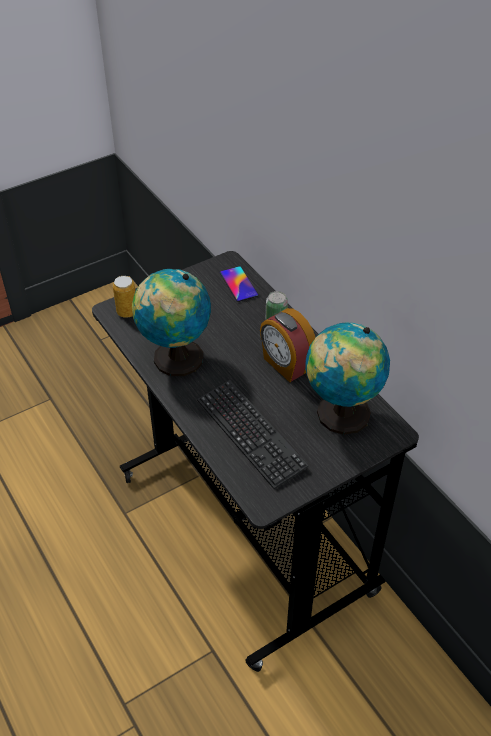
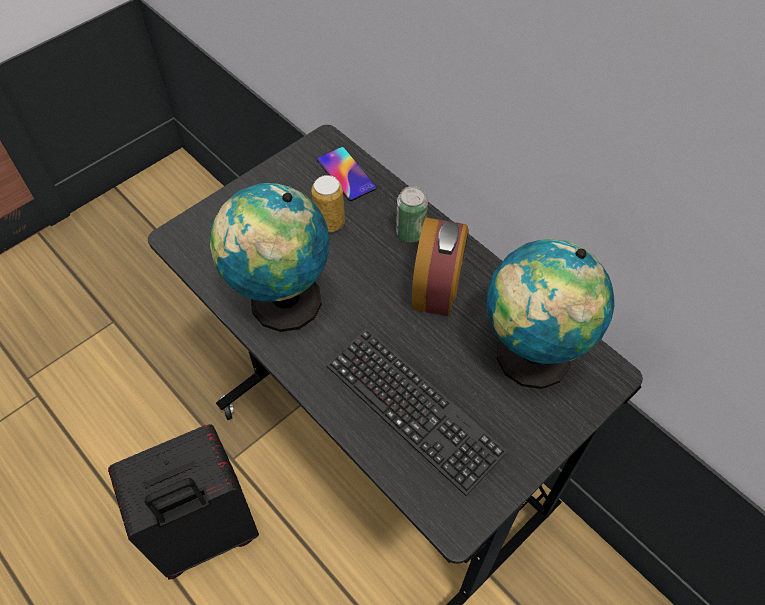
camera: 10 degrees left, 10 degrees up
(93, 565) = (206, 535): none -> black suitcase
(127, 312) = (199, 237): can -> can (330, 223)
(286, 365) = (437, 290): alarm clock -> alarm clock turned 120 degrees counterclockwise

